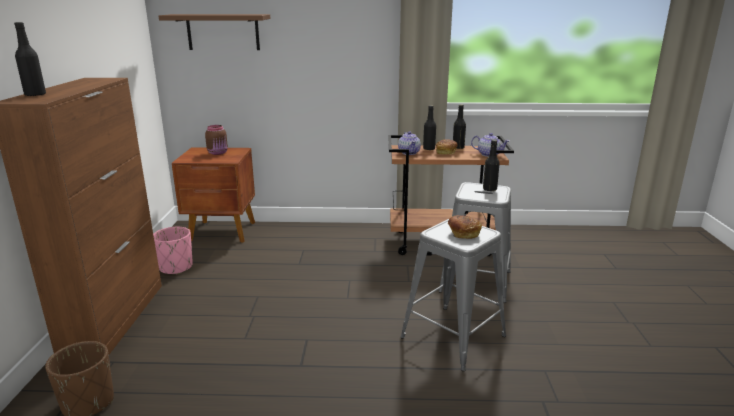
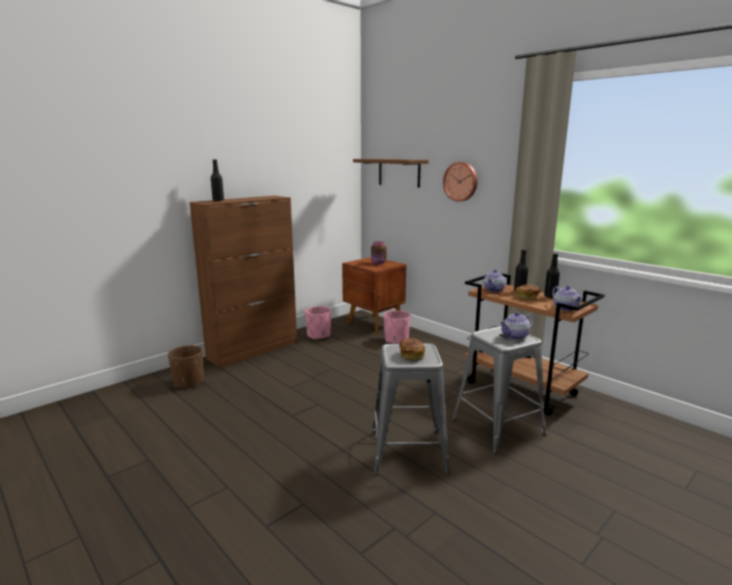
camera: 45 degrees right, 5 degrees down
(274, 240) = (396, 340): none -> pink planter
(321, 39) = (461, 181): none -> wall clock
(489, 189) = (515, 336): black bottle -> teapot

